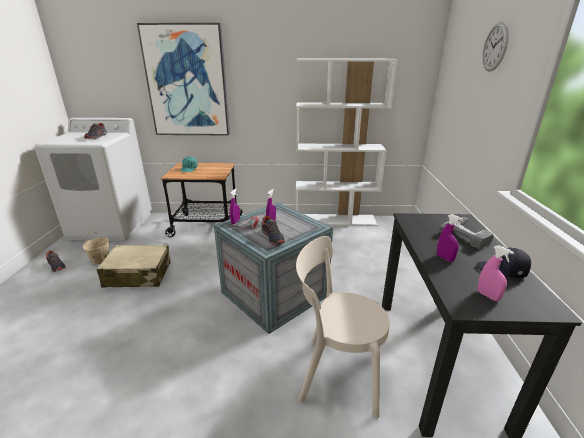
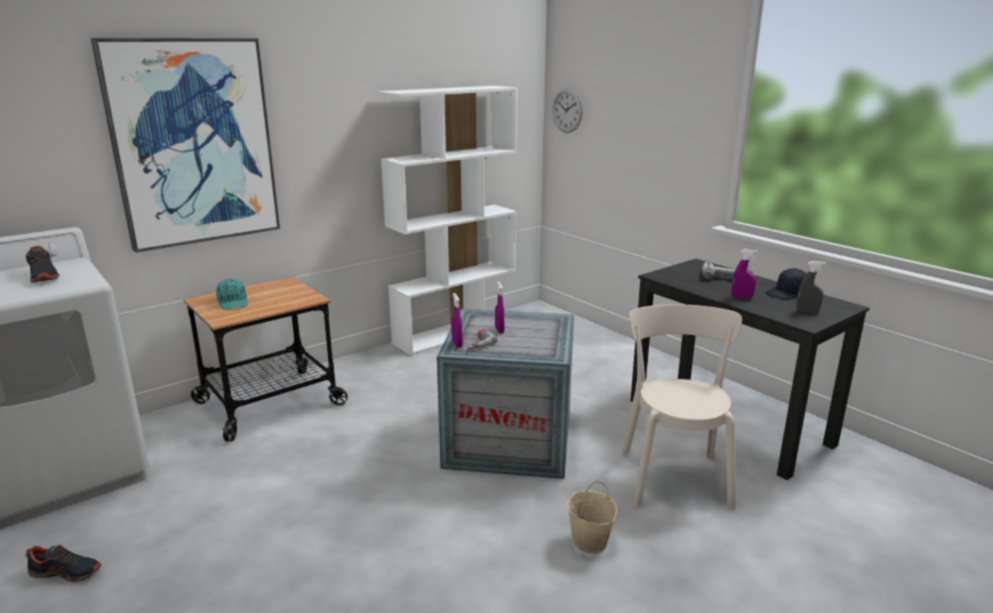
camera: 40 degrees left, 5 degrees down
(100, 260) = (152, 523): beige bucket -> beige bucket (590, 542)
(138, 274) = (271, 507): beige suitcase -> none
(273, 237) = (534, 344): shoe -> none
(336, 374) = (673, 475): beige chair -> beige chair turned 120 degrees clockwise
(488, 296) = (807, 311): pink spray bottle -> grey spray bottle
(495, 47) = (653, 75): wall clock -> wall clock (567, 110)

